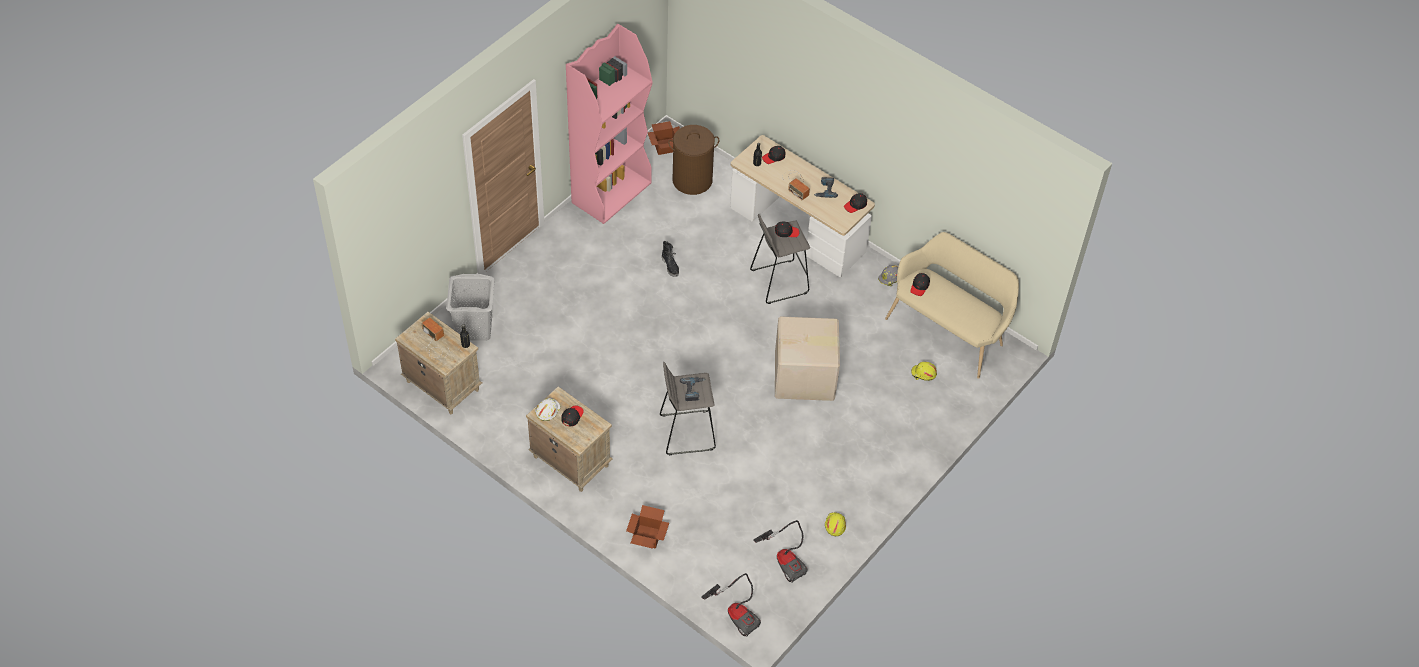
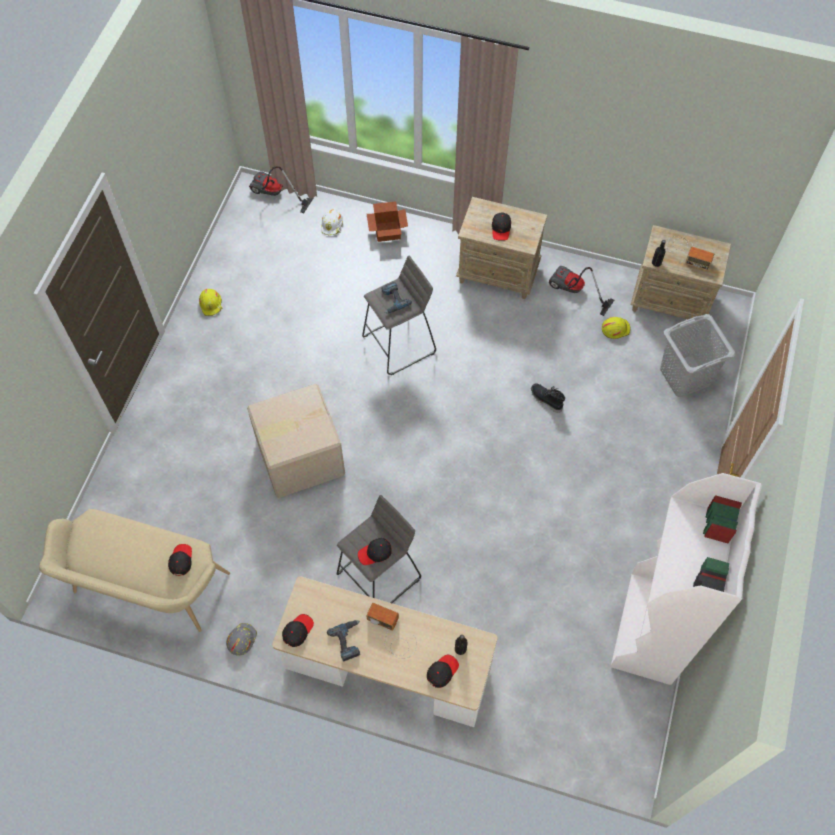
camera: 160 degrees right, 10 degrees up
(547, 410) = (529, 226): white hard hat -> white hard hat (332, 225)
(611, 192) = (651, 629): pink bookcase -> white bookcase
(665, 146) = (627, 745): cardboard box -> none
(670, 266) = (518, 544): black boot -> black boot (545, 400)
(692, 180) = (560, 697): brown laundry basket -> none
(786, 560) = (248, 255): vacuum cleaner -> vacuum cleaner (573, 292)
(923, 374) = (163, 513): yellow hard hat -> yellow hard hat (615, 329)

